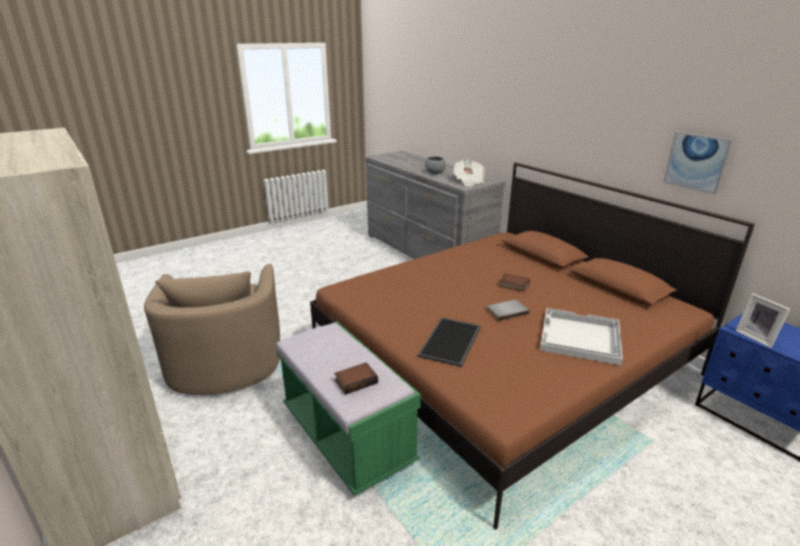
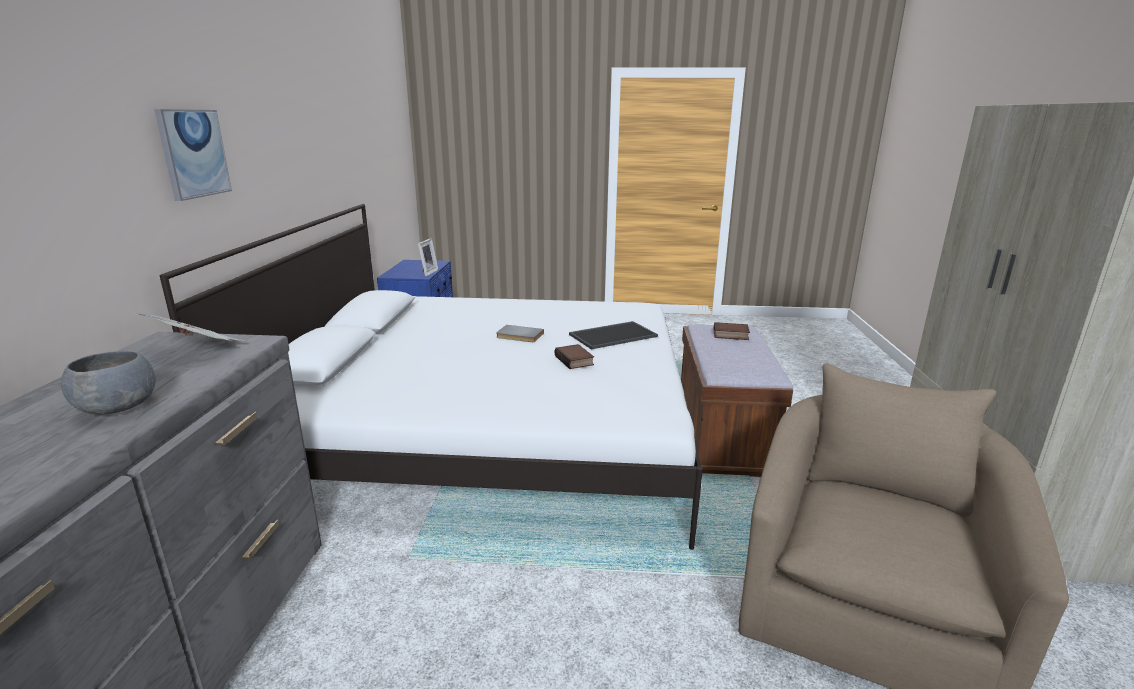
camera: 140 degrees left, 5 degrees down
(347, 436) = (721, 438): green bench -> brown bench
(501, 360) = (492, 427): brown bed -> white bed
(513, 285) = (456, 348): book -> book (575, 360)
(579, 337) = (511, 310): white tray -> none
(697, 162) = (320, 165): picture -> picture (193, 153)

